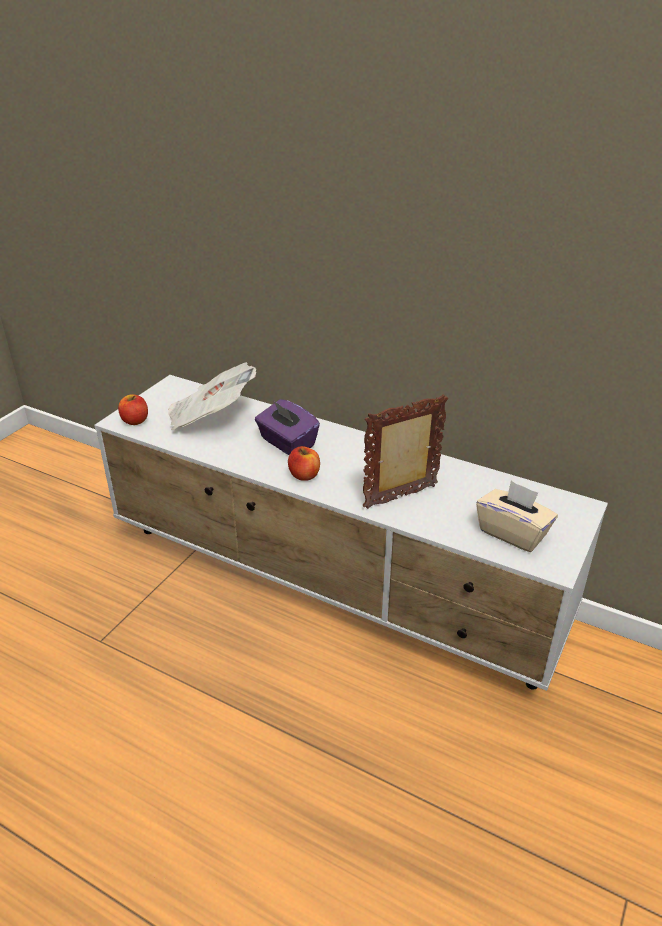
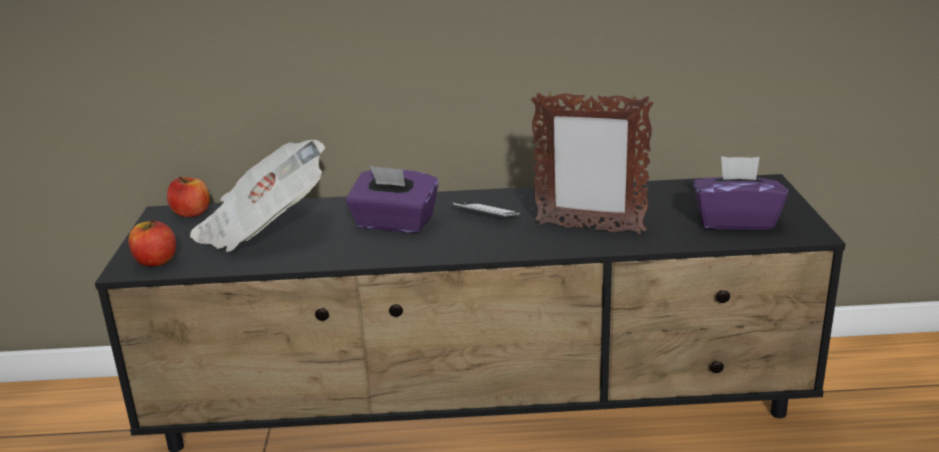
camera: 30 degrees left, 10 degrees down
(304, 475) = (455, 244): apple -> apple (191, 213)
(333, 584) = (481, 409): white tv stand -> black tv stand
(350, 457) = (486, 214): none -> phone
(401, 497) = (589, 229): picture frame -> picture frame turned 105 degrees counterclockwise
(513, 533) = (735, 221): beige tissue box -> purple tissue box

